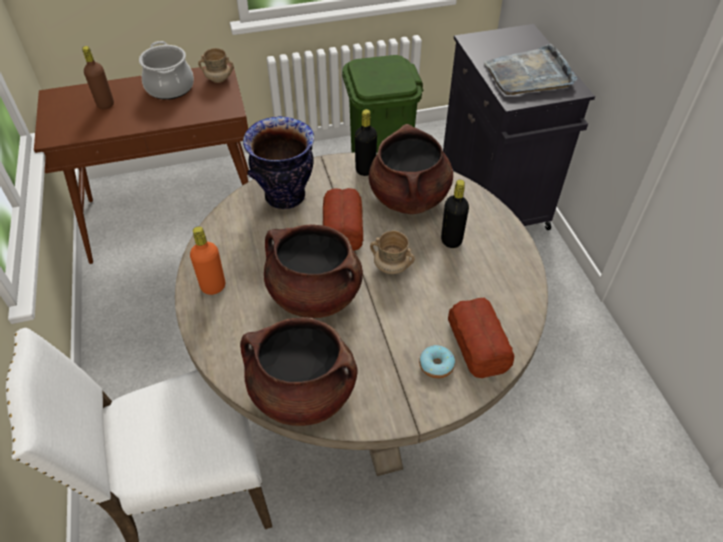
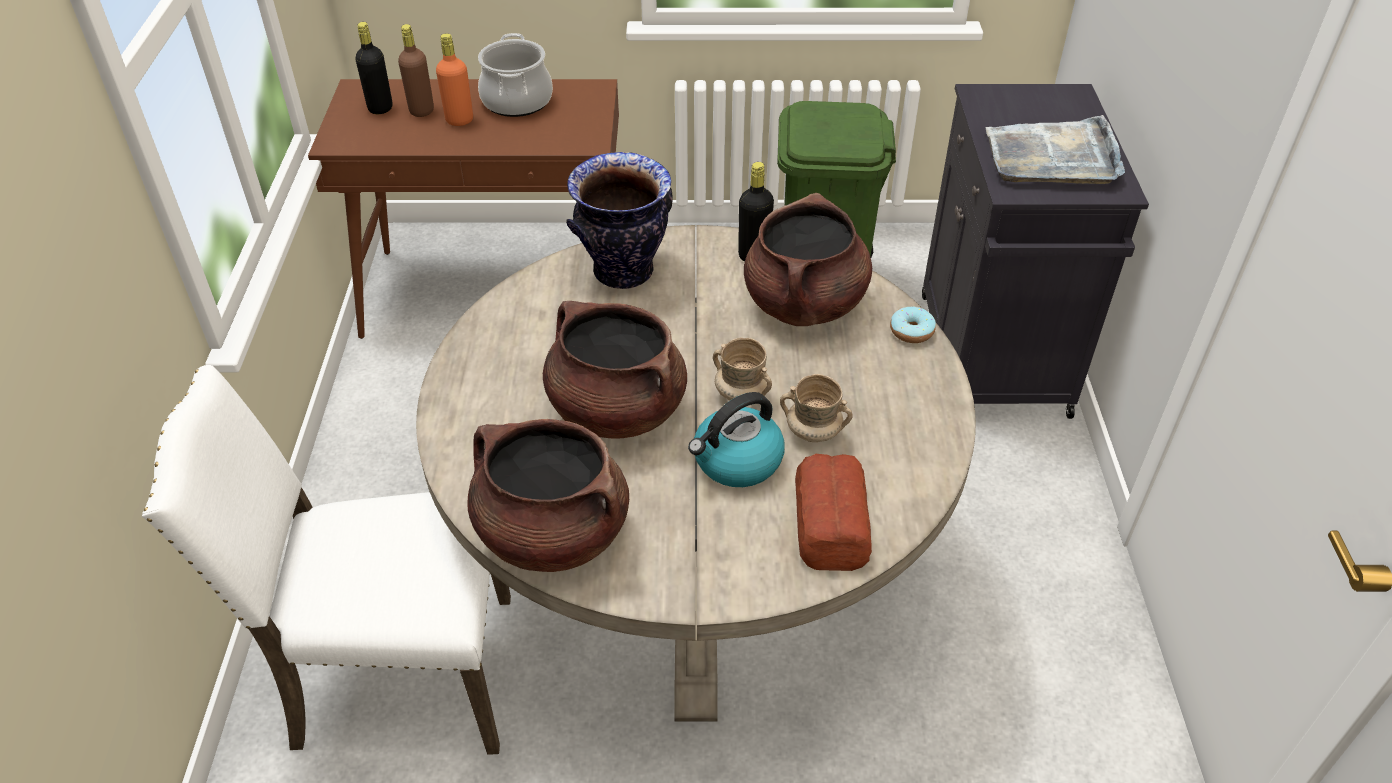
camera: 15 degrees right, 5 degrees down
(213, 286) = (480, 372): orange bottle -> orange bottle (459, 120)
(218, 79) = (588, 99): beige mug -> beige mug (813, 432)
(342, 227) = (690, 327): bread -> none
(405, 314) = (736, 461): none -> kettle
(436, 365) = (756, 539): donut -> donut (911, 331)
(451, 240) = (845, 374): black bottle -> black bottle (380, 108)

